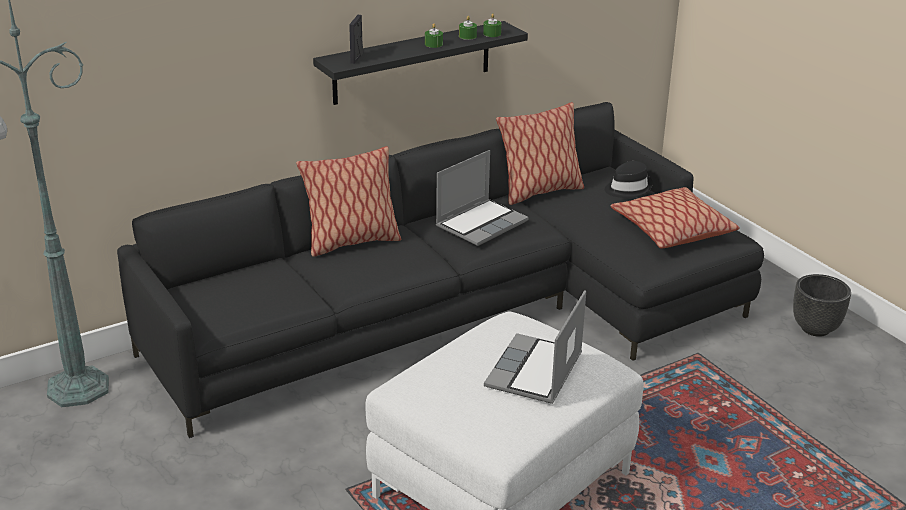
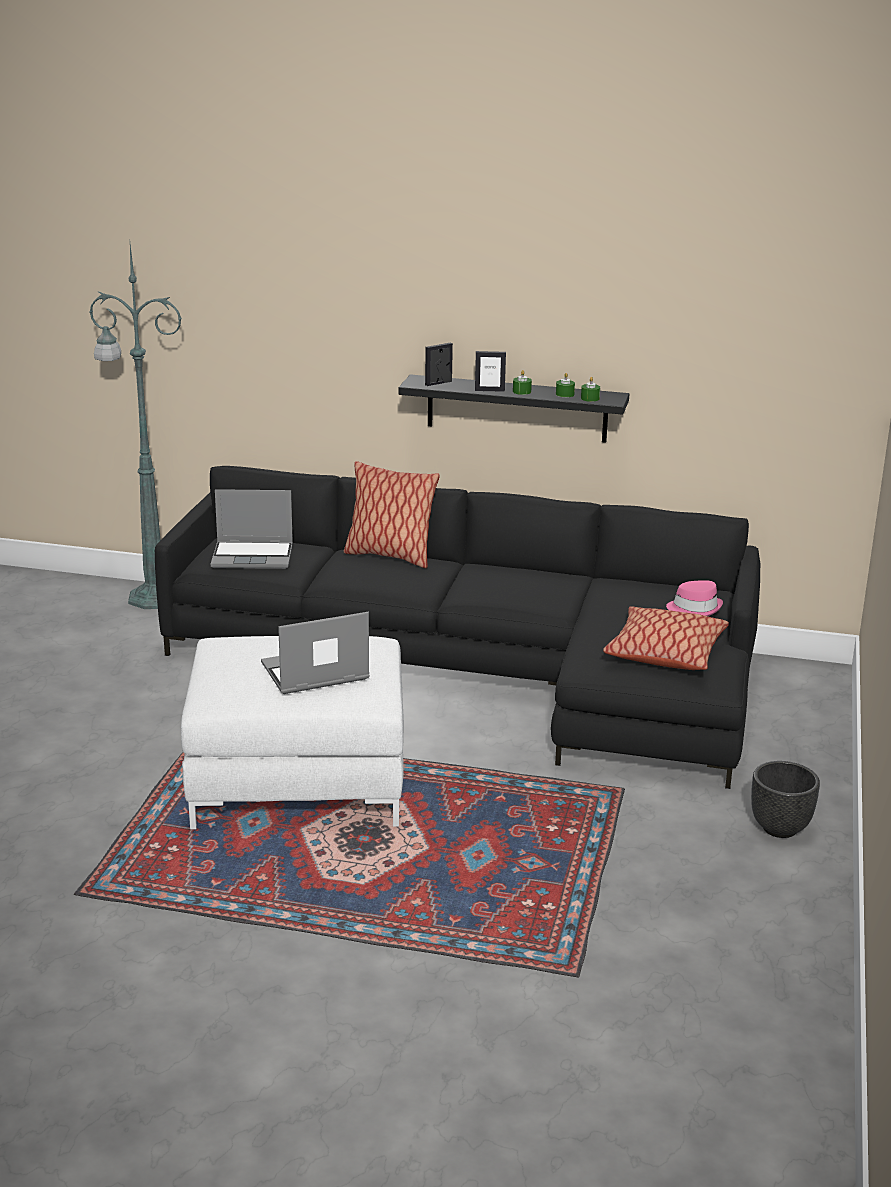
camera: 45 degrees right, 5 degrees down
(409, 51) = (489, 390): none -> picture frame
(481, 223) = (509, 582): laptop -> laptop (253, 556)
(539, 192) = (614, 583): pillow -> none
(627, 188) = (694, 608): black hat -> pink hat

